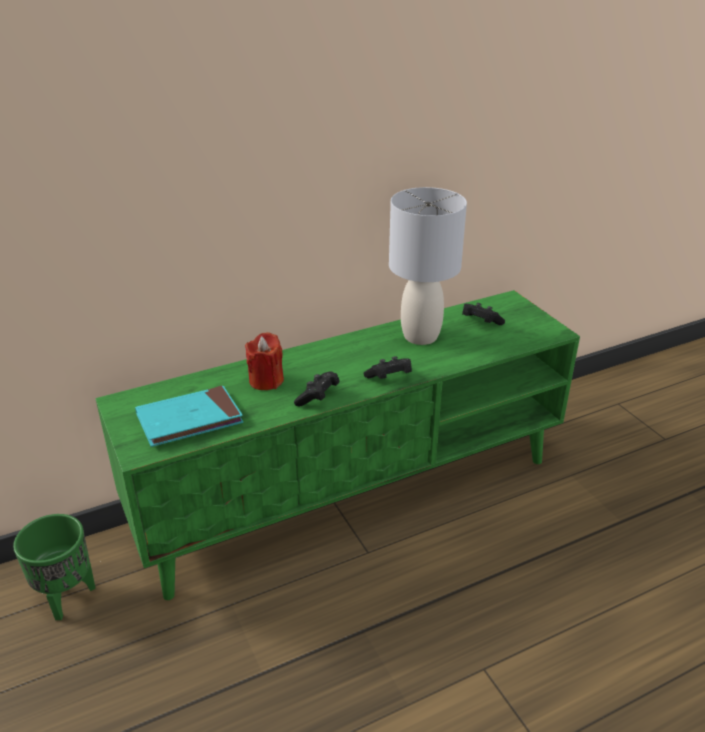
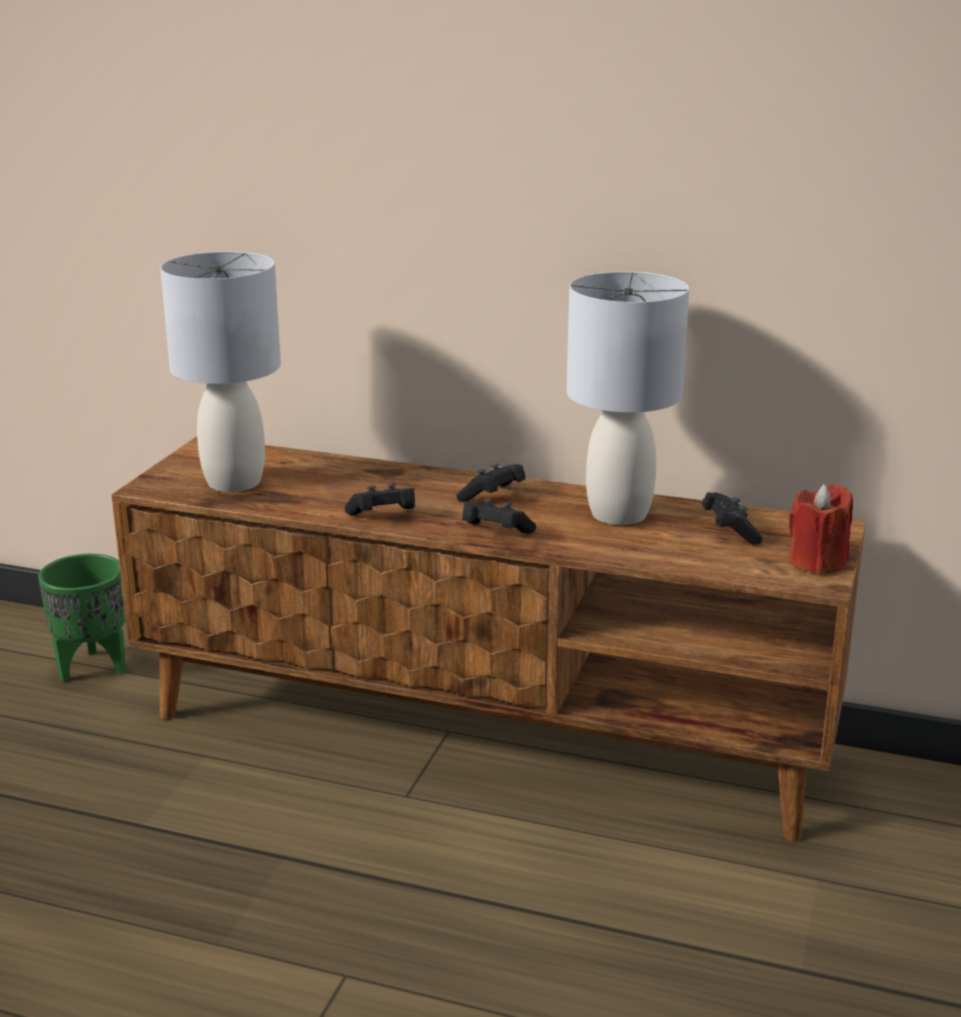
camera: 45 degrees right, 10 degrees down
(189, 420) = (234, 482): turquoise book -> grey table lamp
(266, 380) = (364, 483): red candle -> red candle (817, 562)
(347, 355) = (492, 497): none -> black game controller
(353, 493) = (484, 735): green tv stand -> brown tv stand

